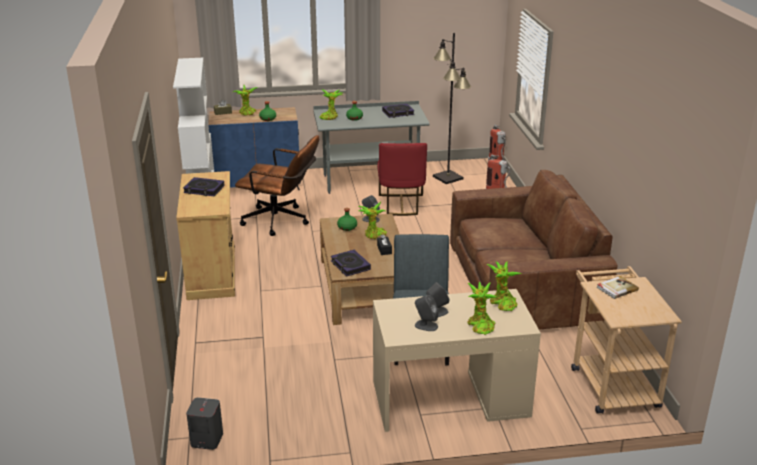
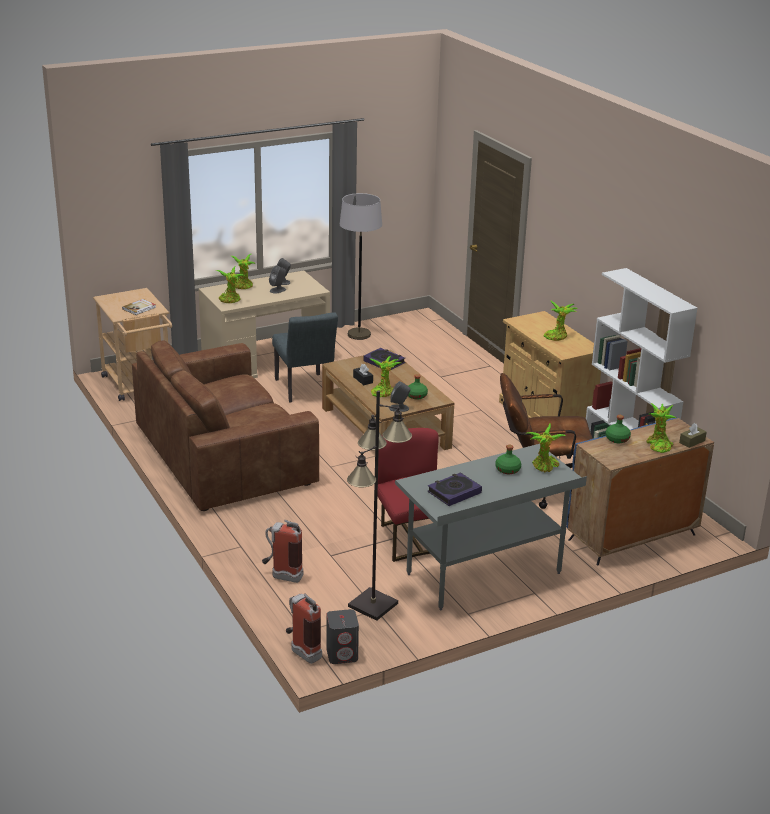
camera: 160 degrees right, 0 degrees up
(204, 189) = (557, 336): book -> potted plant
(206, 439) = (418, 321): grey speaker -> grey speaker (342, 654)
(306, 426) = (359, 334): none -> grey floor lamp

